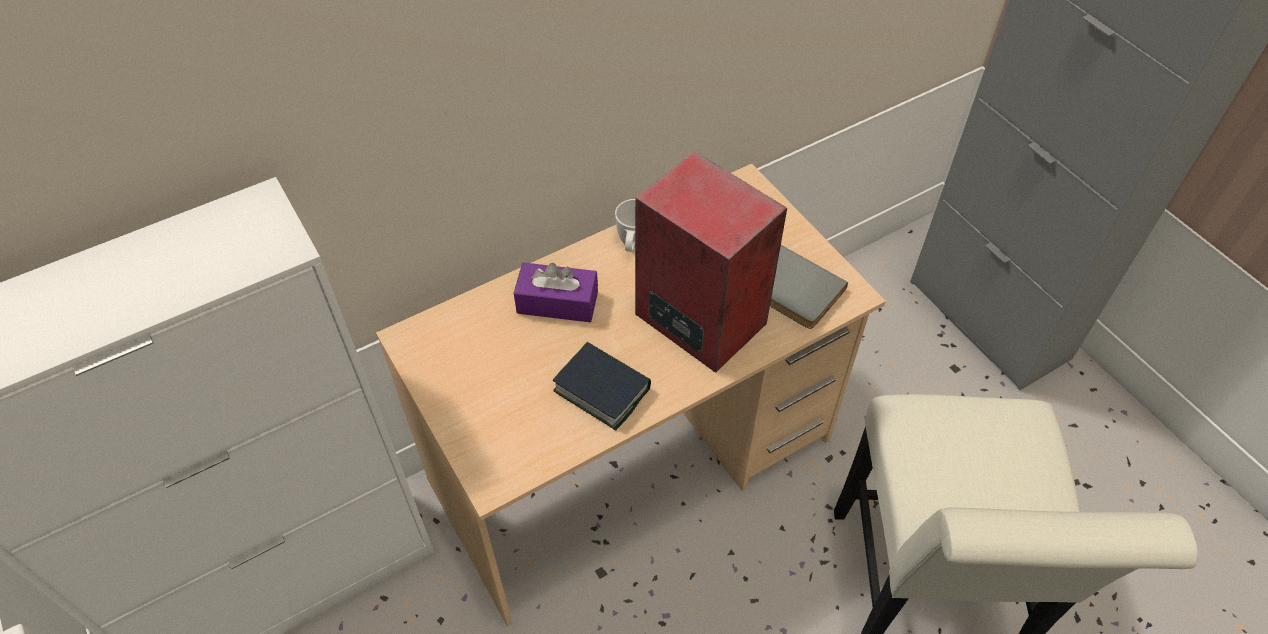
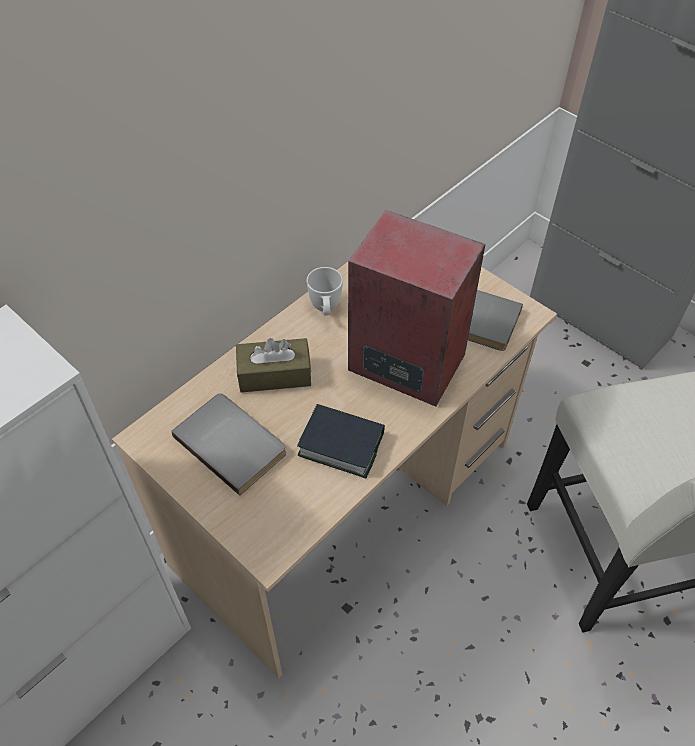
camera: 15 degrees left, 0 degrees up
(492, 363) = (233, 443): none -> grey book
(557, 302) = (274, 374): purple tissue box -> brown tissue box

